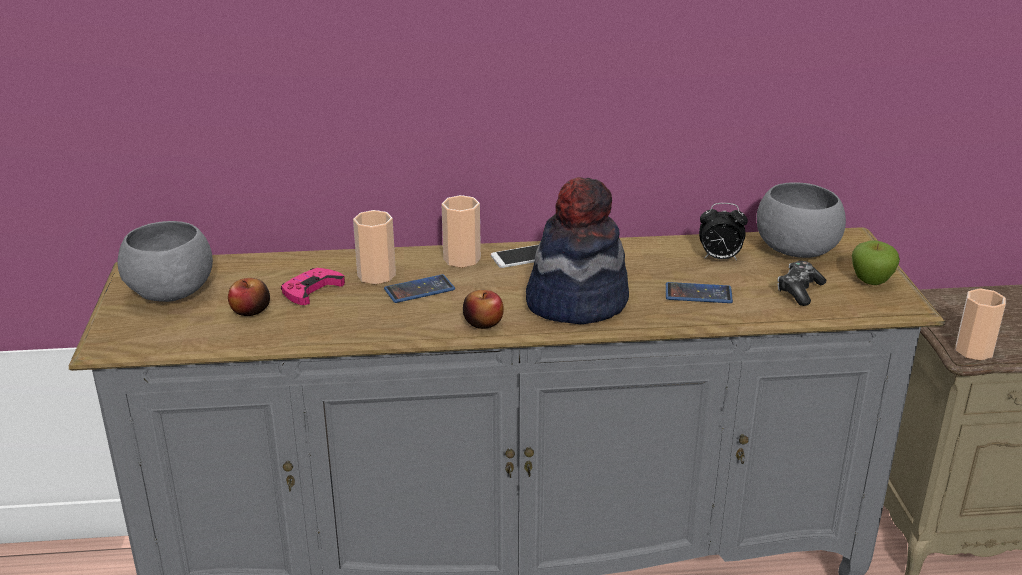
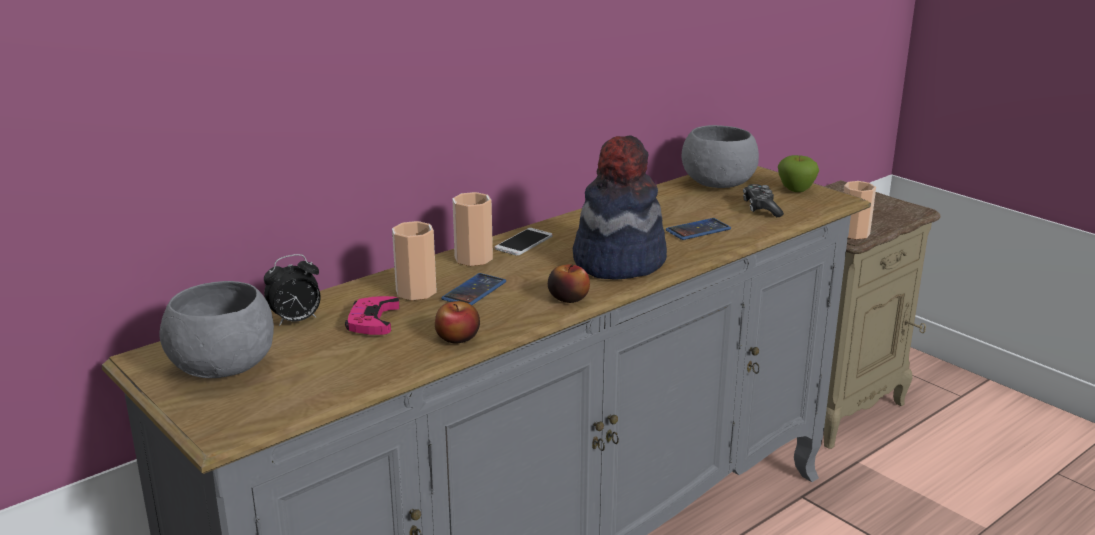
camera: 35 degrees left, 5 degrees down
(250, 311) = (337, 355): apple -> apple (458, 338)
(719, 258) = (675, 203): alarm clock -> alarm clock (296, 321)

